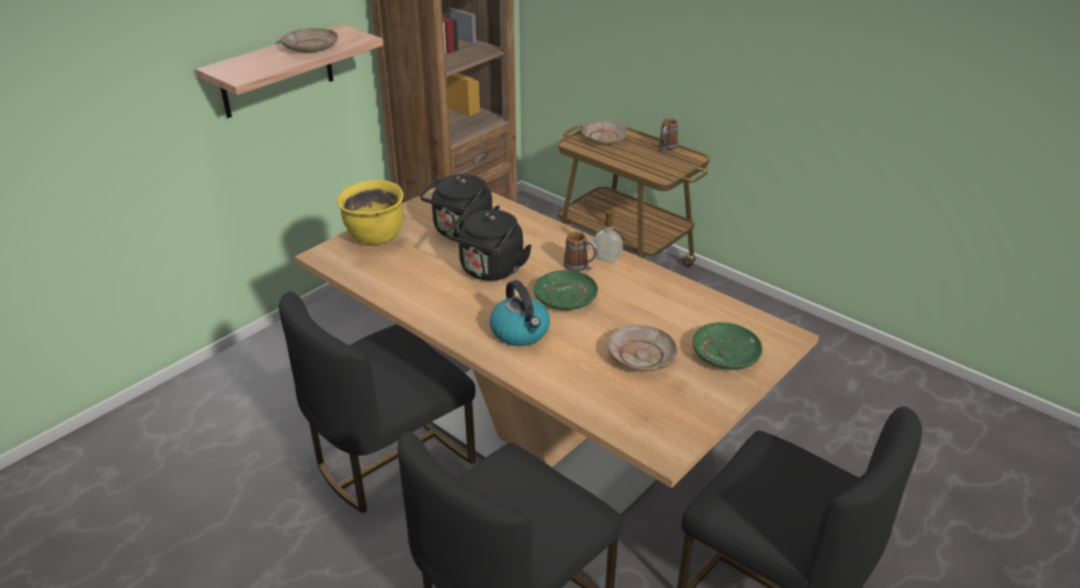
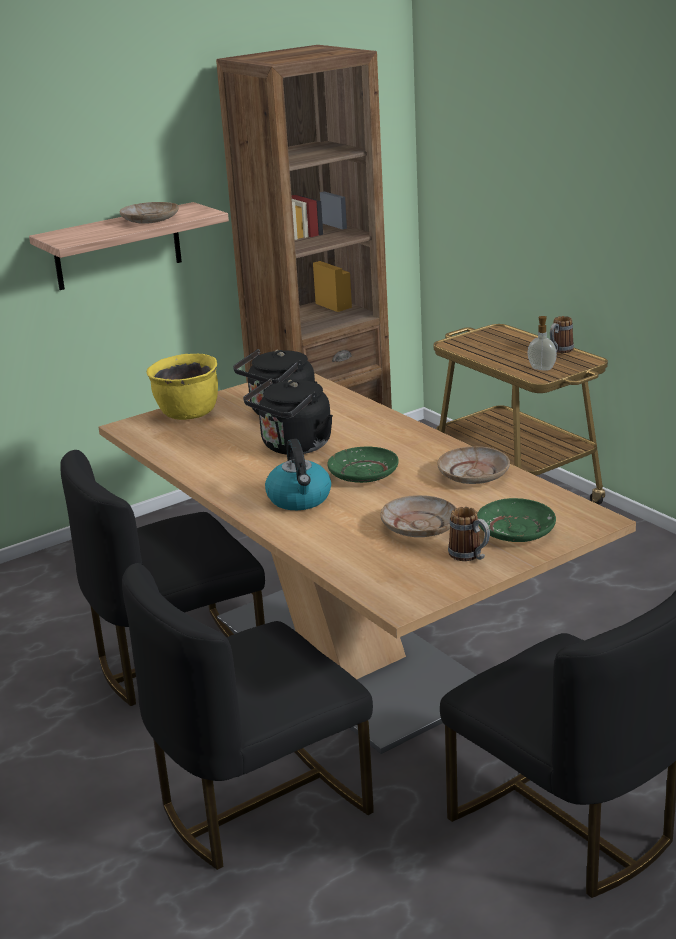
camera: 15 degrees right, 10 degrees down
(580, 267) = (394, 449): mug -> mug (470, 556)
(604, 138) = (491, 340): beige plate -> beige plate (474, 474)
(607, 259) = (428, 443): soap dispenser -> soap dispenser (542, 368)

